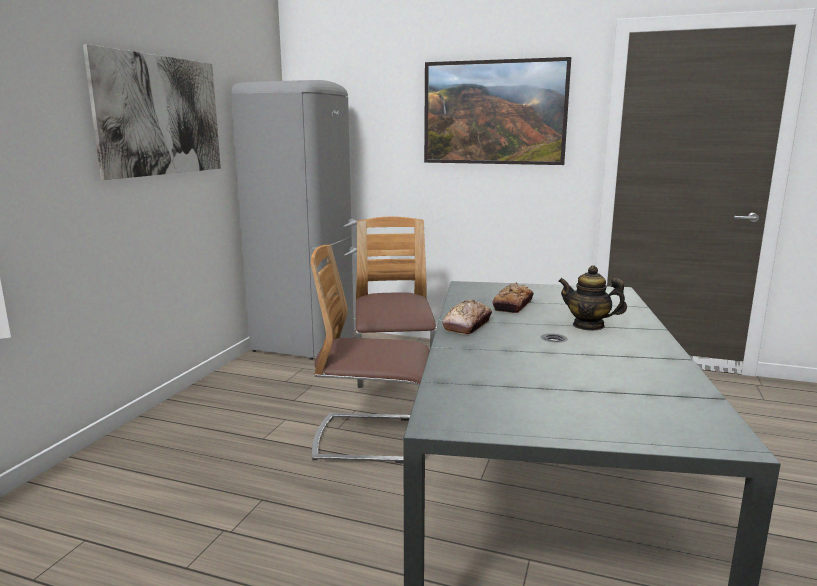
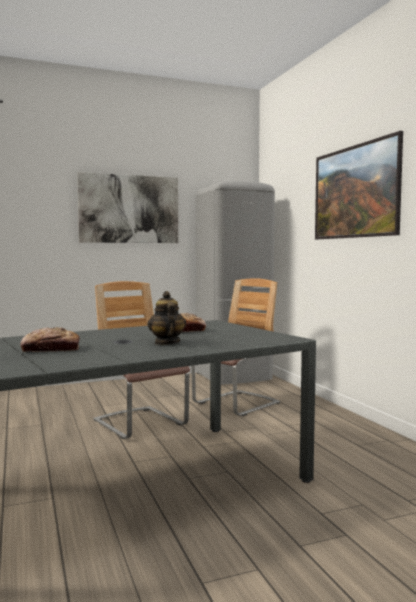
camera: 50 degrees right, 10 degrees down
(467, 325) = (117, 331): bread -> bread (51, 349)

